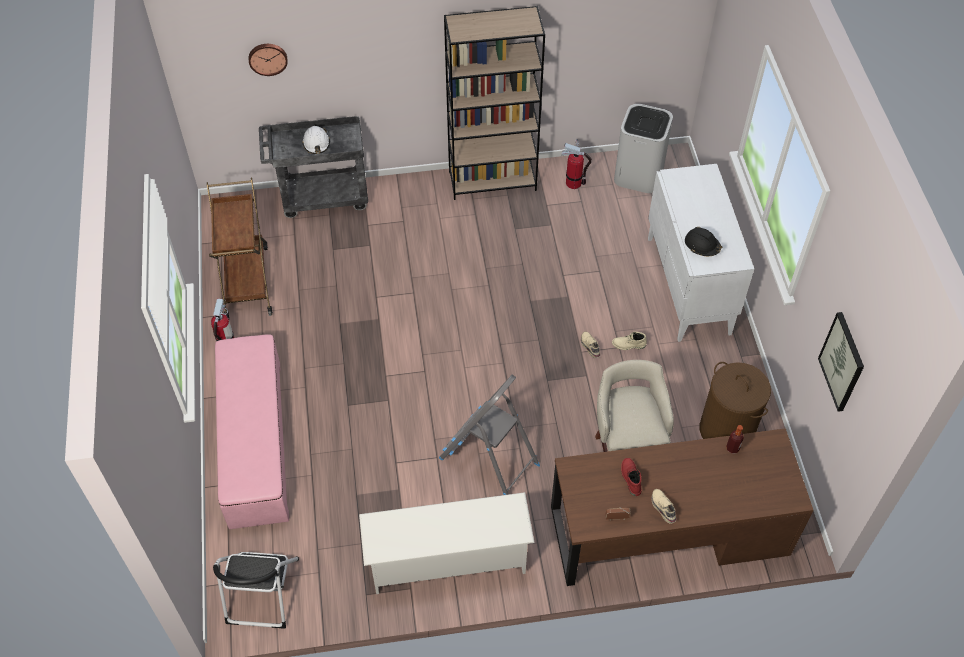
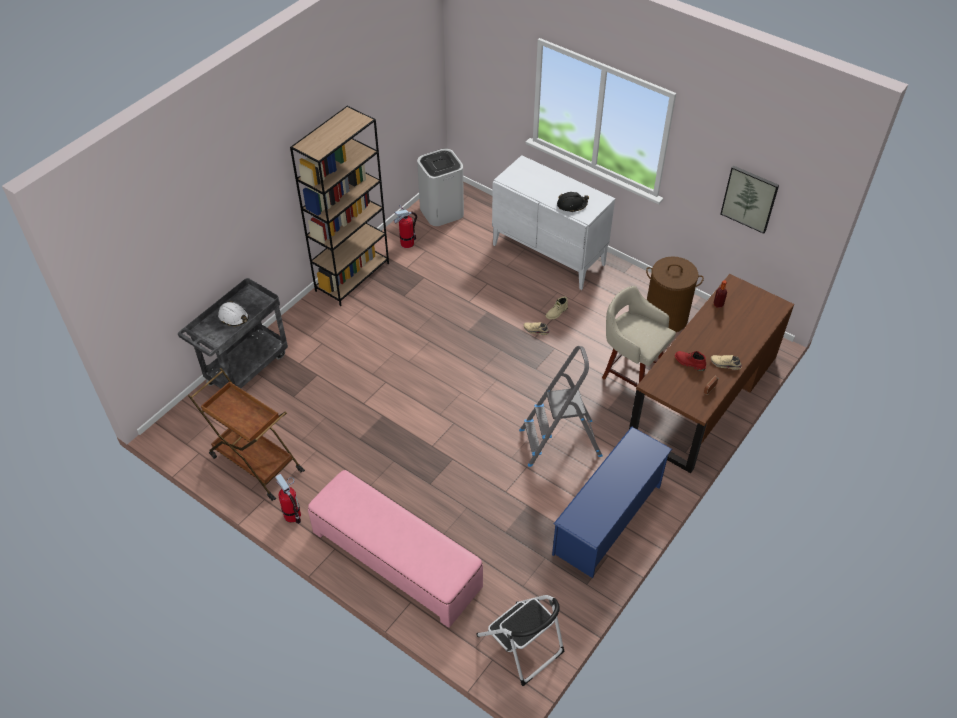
camera: 45 degrees left, 5 degrees down
(267, 58) = (171, 261): wall clock -> none
(447, 560) = (608, 519): white shoe rack -> blue shoe rack

